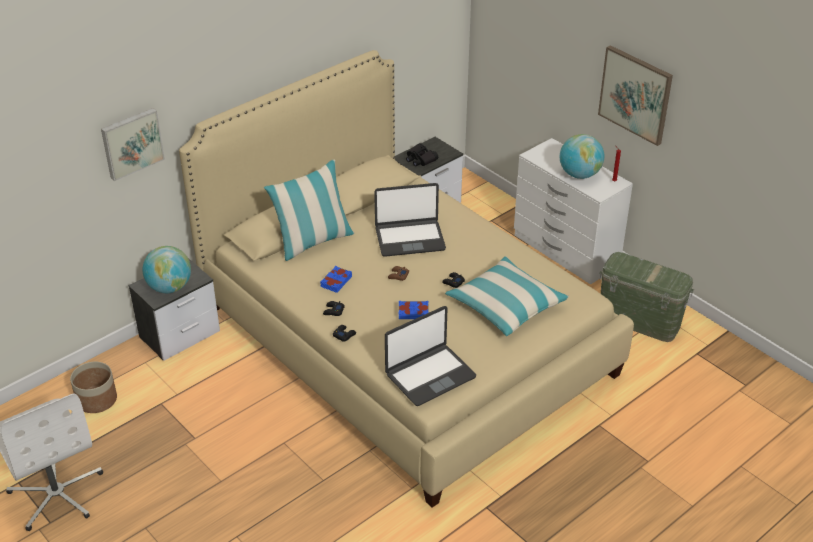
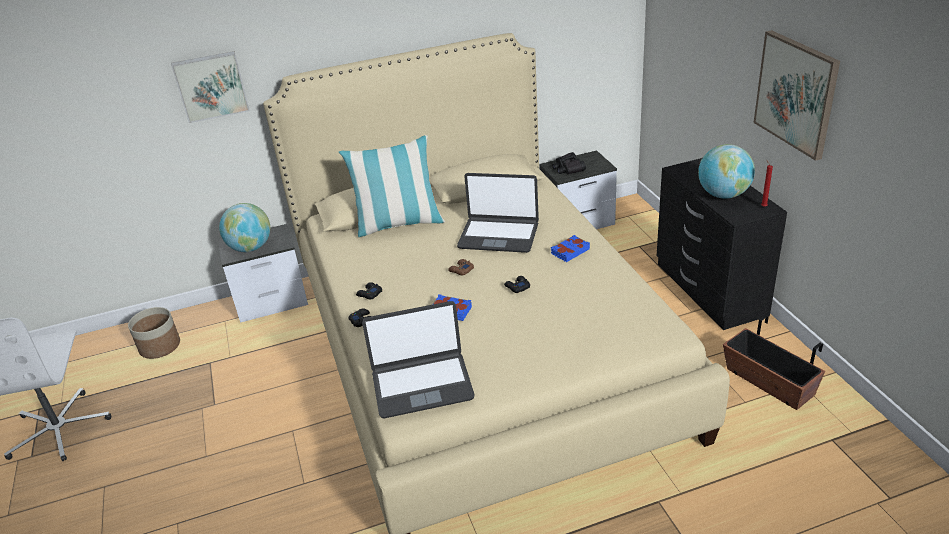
camera: 25 degrees right, 5 degrees down
(335, 281) = (393, 265): blue book -> blue book (569, 251)
(506, 305) = (563, 323): pillow -> none
(565, 251) = (709, 290): white dresser -> black dresser
(639, 320) = (769, 382): green storage box -> planter

